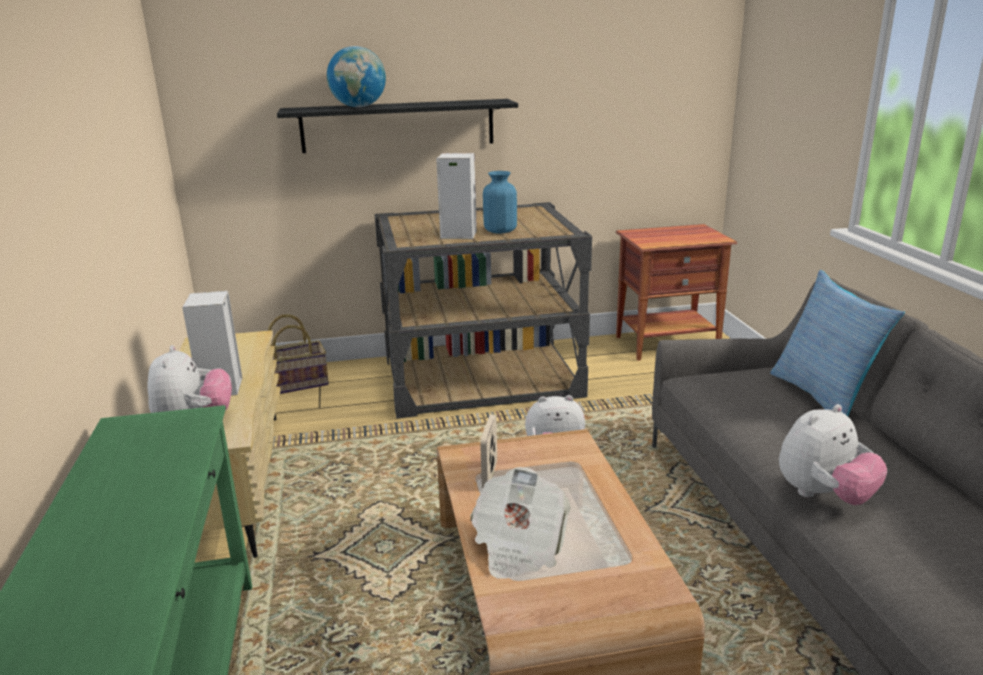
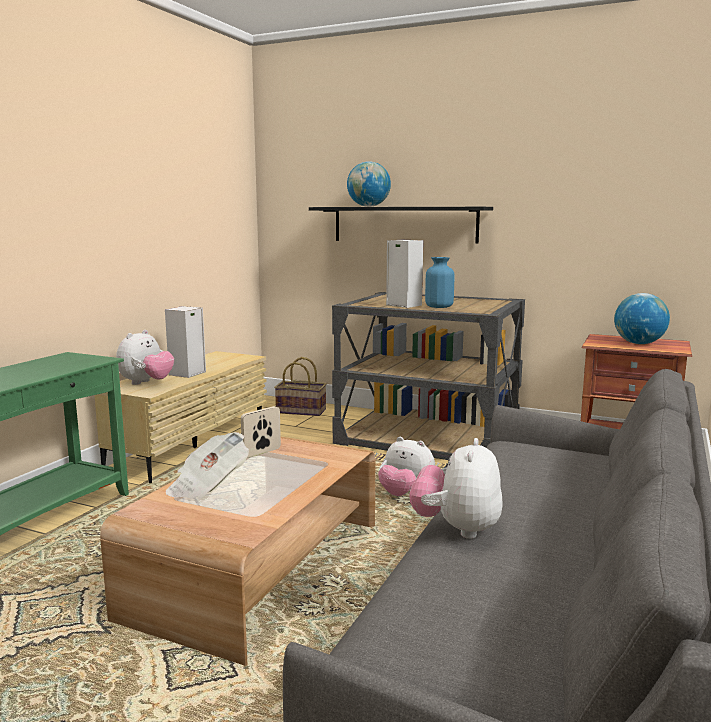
camera: 35 degrees right, 10 degrees down
(678, 236) = (639, 343): none -> globe
(823, 397) = (604, 481): pillow -> none
(823, 496) = (457, 529): plush toy -> plush toy turned 105 degrees clockwise

